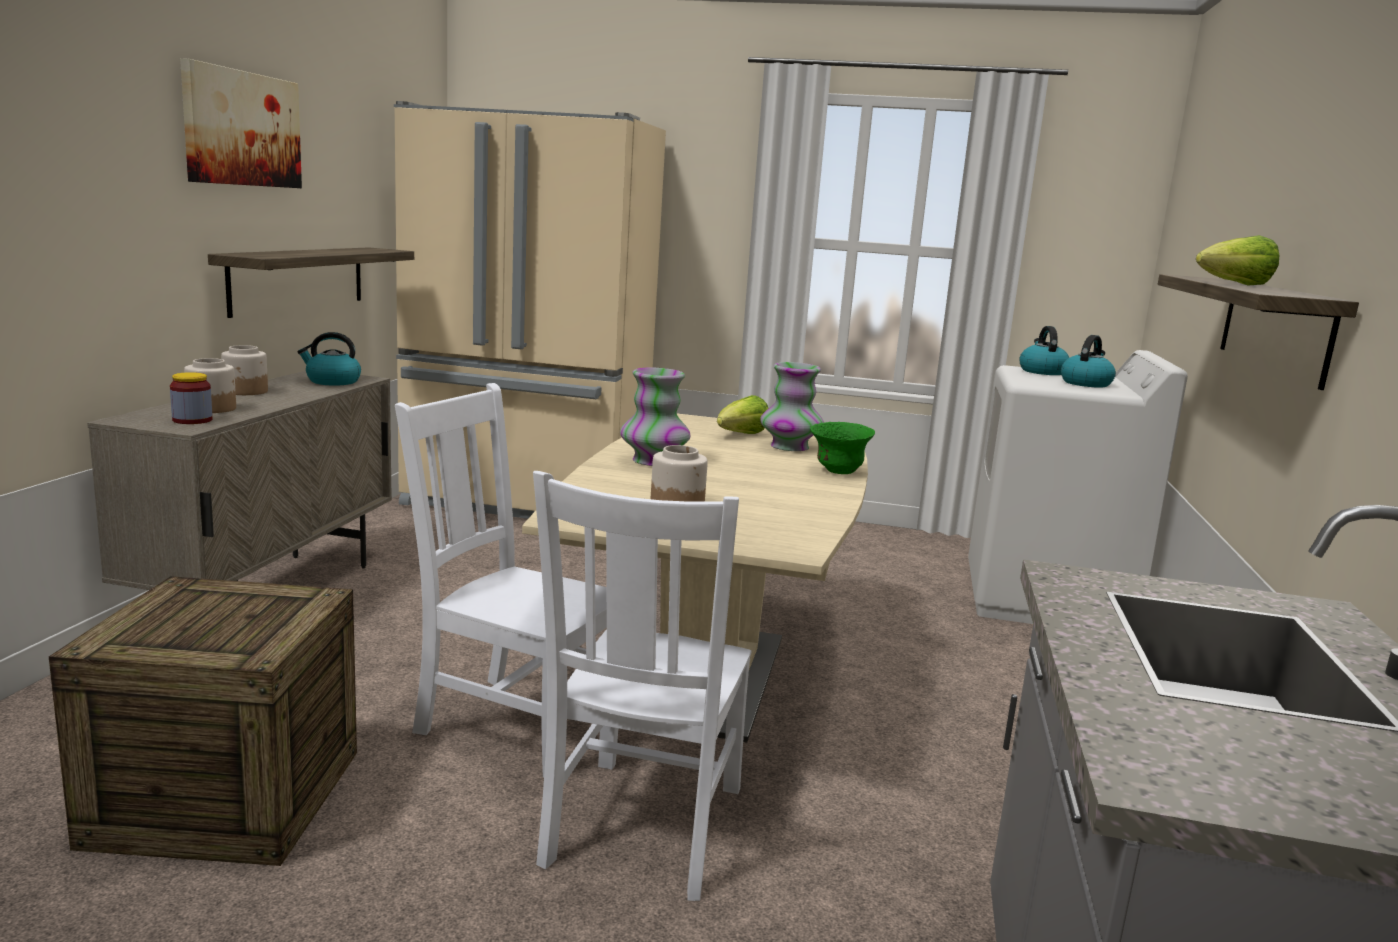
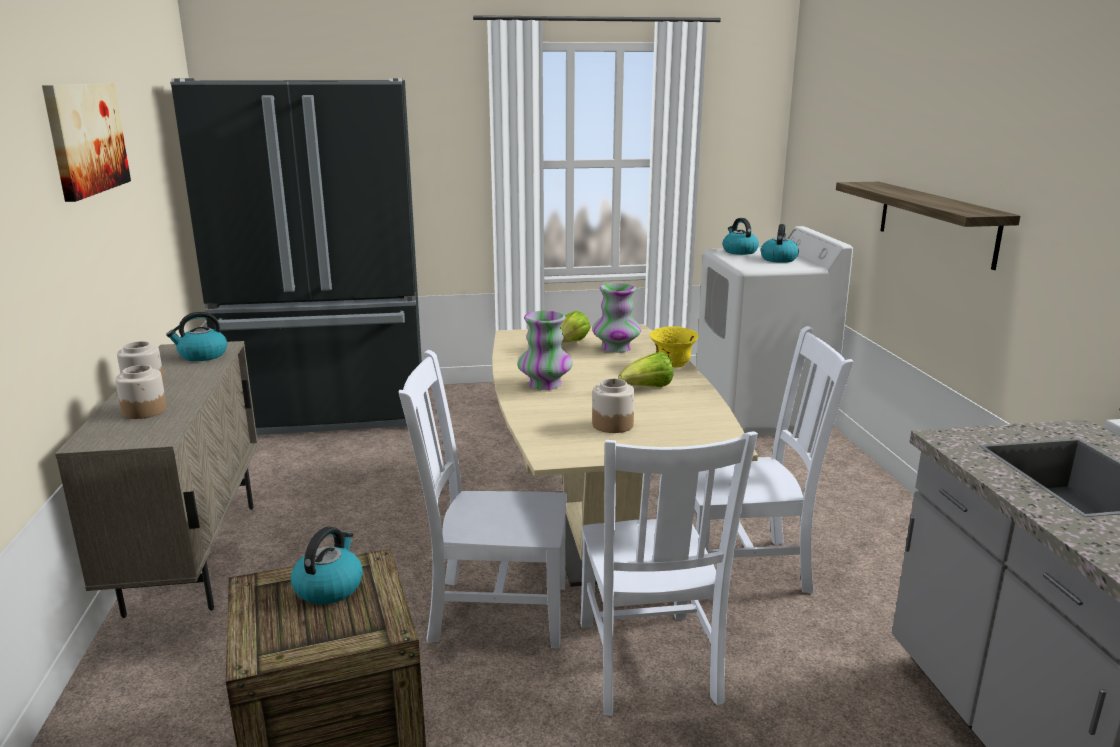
camera: 20 degrees left, 5 degrees up
(192, 420) = (148, 428): jar -> none
(248, 606) = (329, 587): none -> kettle
(299, 279) = (137, 264): shelf -> none
(525, 502) = (331, 413): beige fridge -> black fridge
(839, 471) = (673, 365): green bowl -> yellow bowl
(870, 760) = (745, 568): none -> white chair
(1234, 284) = (915, 197): lettuce -> lettuce (647, 389)

